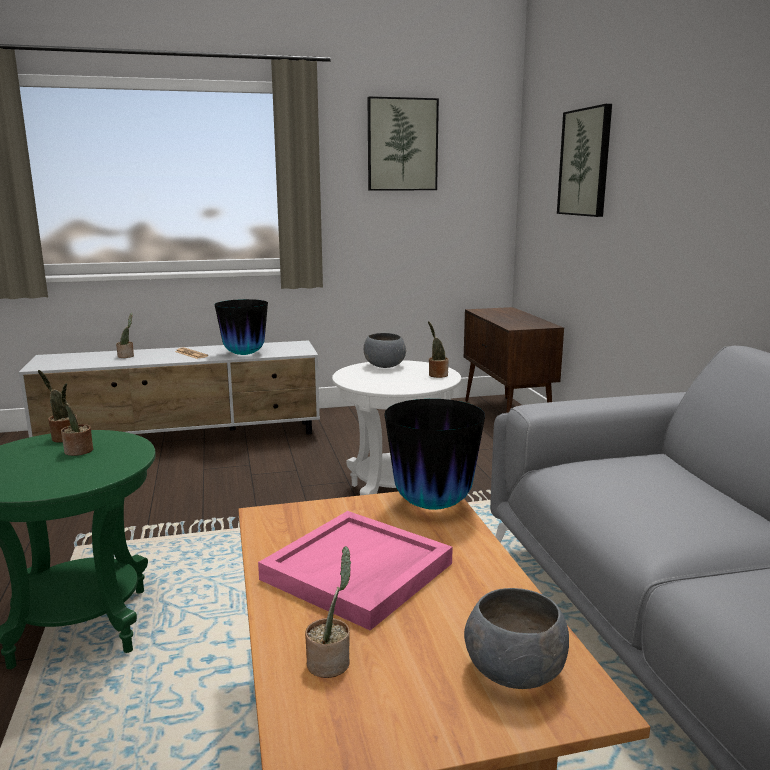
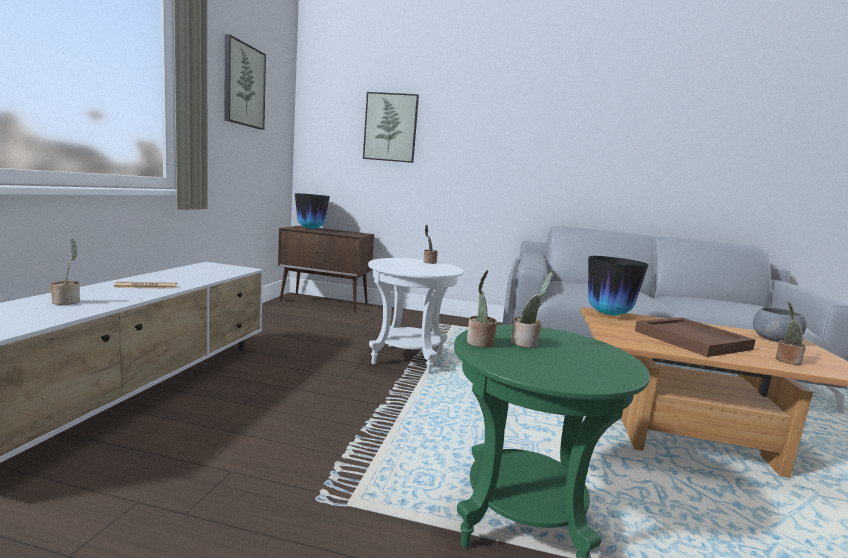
camera: 65 degrees left, 5 degrees down
(244, 354) = (204, 278): vase -> vase (310, 229)
(357, 572) = (693, 340): pink tray -> brown tray
(384, 366) = (389, 262): grey bowl -> none

